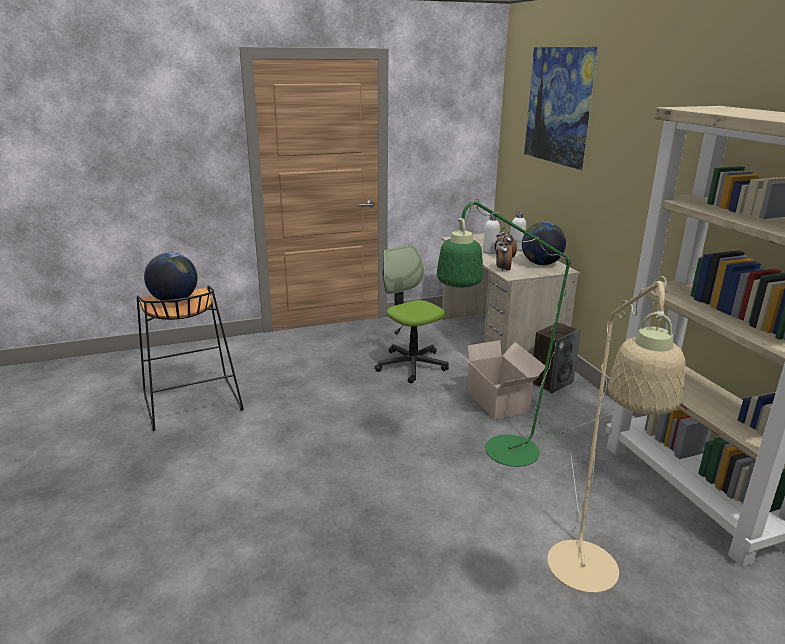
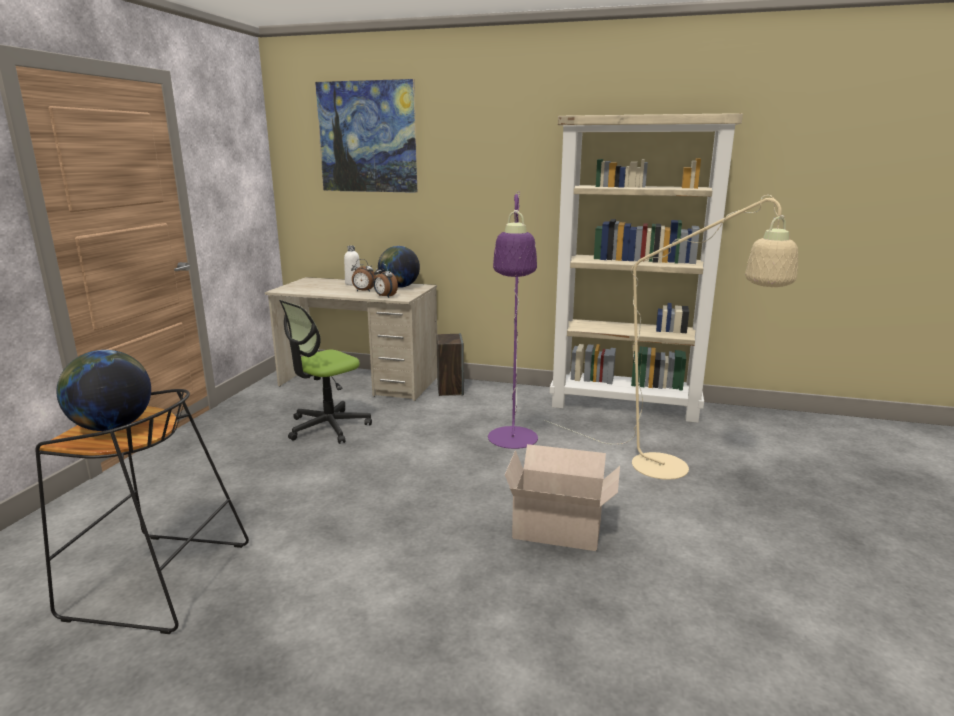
camera: 55 degrees left, 5 degrees down
(411, 365) = (328, 427): office chair -> office chair turned 45 degrees counterclockwise
(490, 252) = (340, 290): white bottle -> none
(497, 402) = (444, 417): cardboard box -> cardboard box (560, 529)
(500, 455) = (512, 443): green floor lamp -> purple floor lamp

